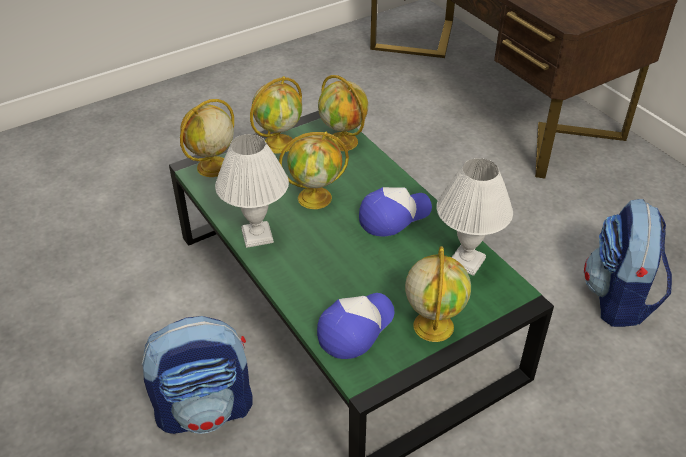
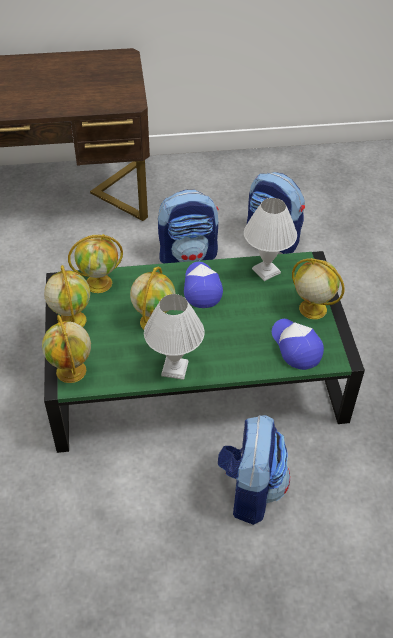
camera: 65 degrees left, 5 degrees up
(515, 232) = (188, 255): none -> backpack

